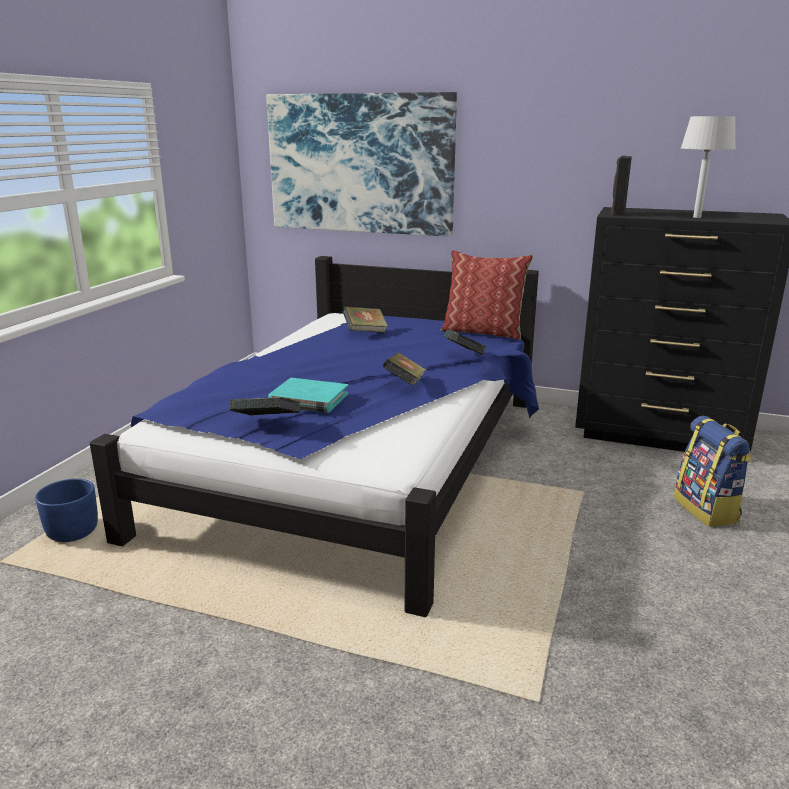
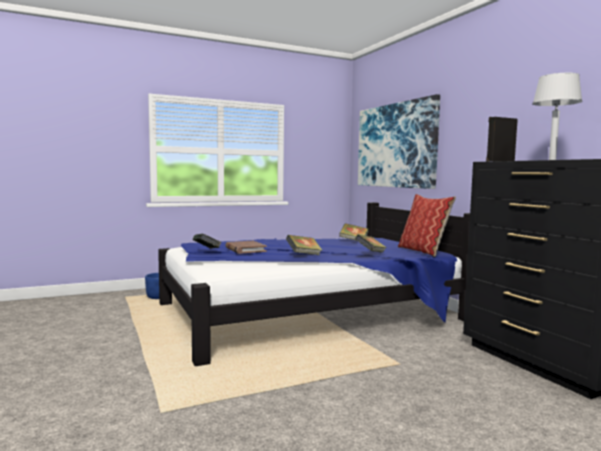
camera: 45 degrees right, 15 degrees down
(308, 399) = (245, 249): turquoise book -> brown book
(707, 510) = (474, 407): backpack -> none

